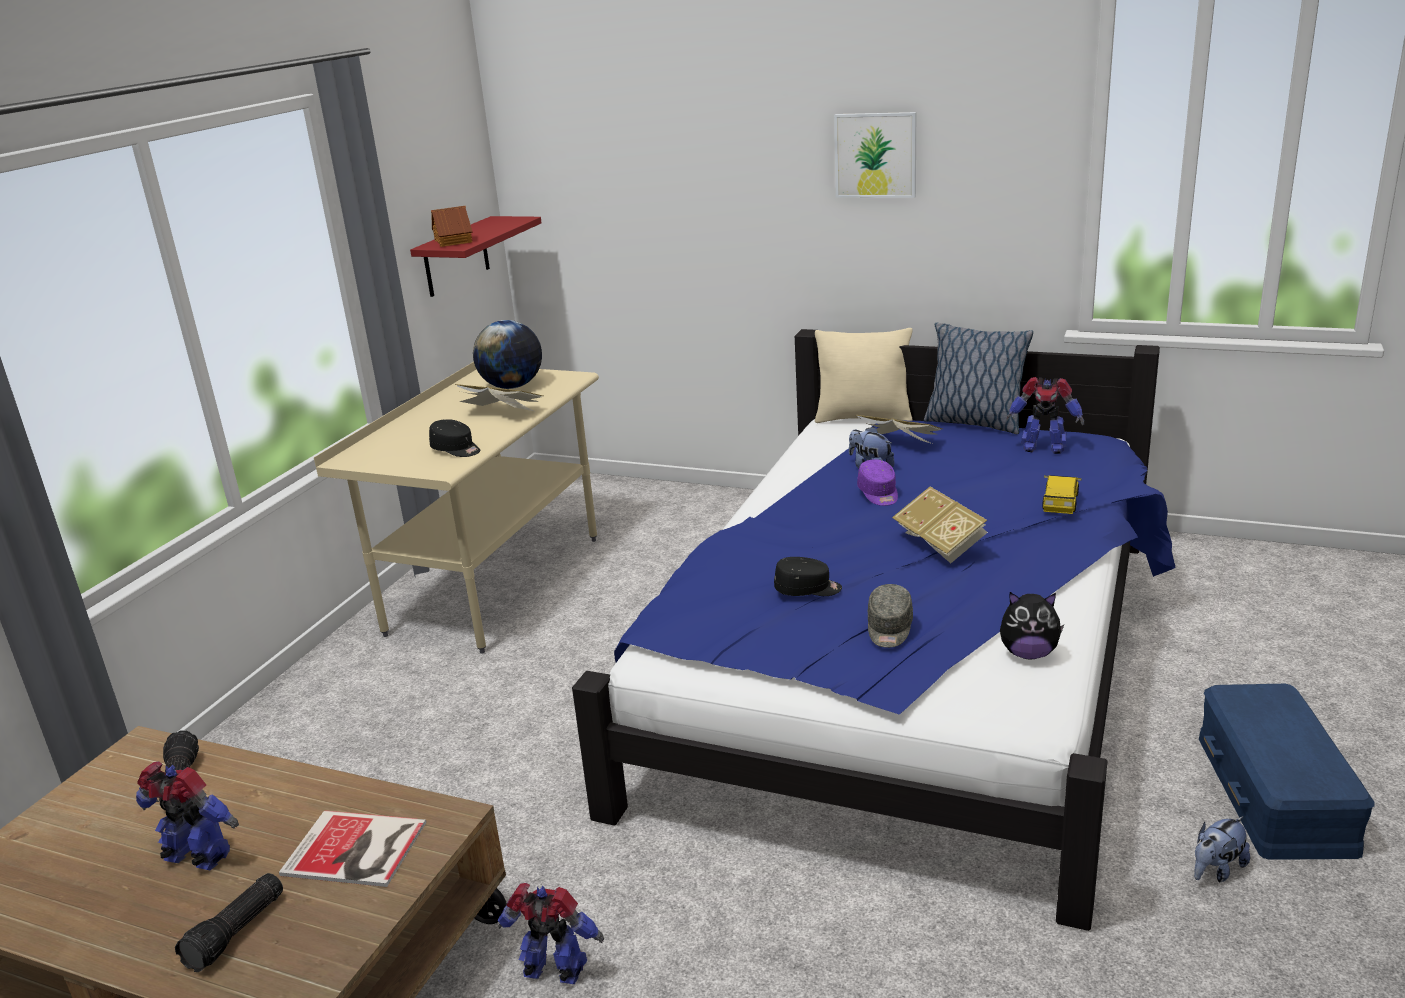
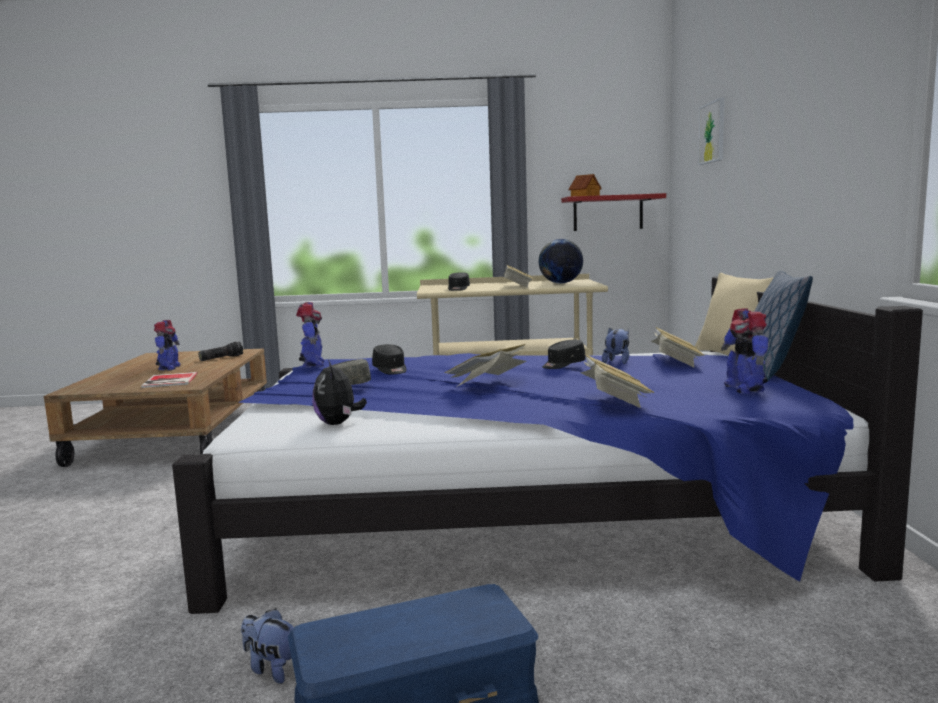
camera: 65 degrees right, 15 degrees down
(237, 933) = (117, 379): flashlight -> none
(554, 972) = (168, 478): toy robot -> toy robot (312, 365)
(875, 155) = (795, 118): picture -> picture (712, 132)
(878, 494) = (563, 365): purple cap -> black cap
(1060, 502) = (614, 399): toy car -> book

